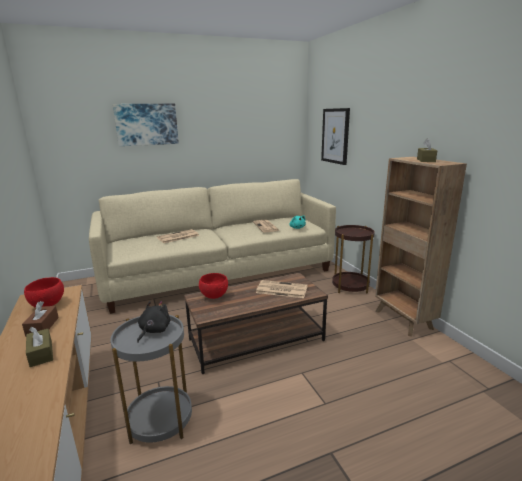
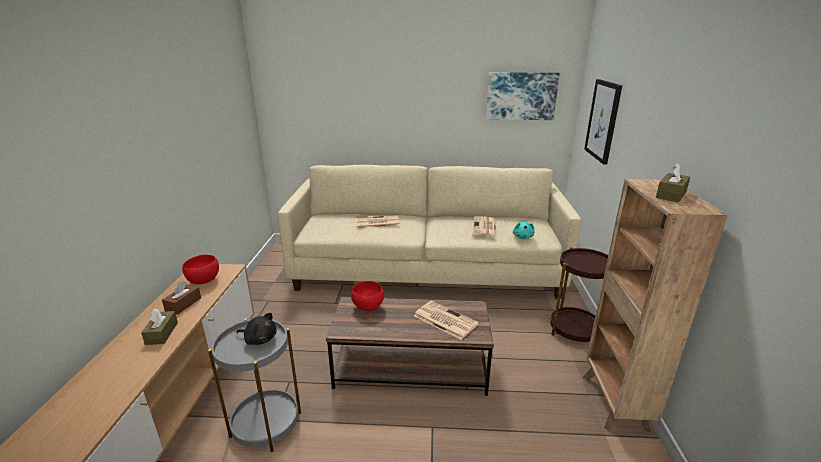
camera: 25 degrees right, 5 degrees up
(146, 124) = (370, 88): picture -> picture (521, 96)
(153, 330) = (259, 339): black plush toy -> black plush toy turned 60 degrees clockwise

